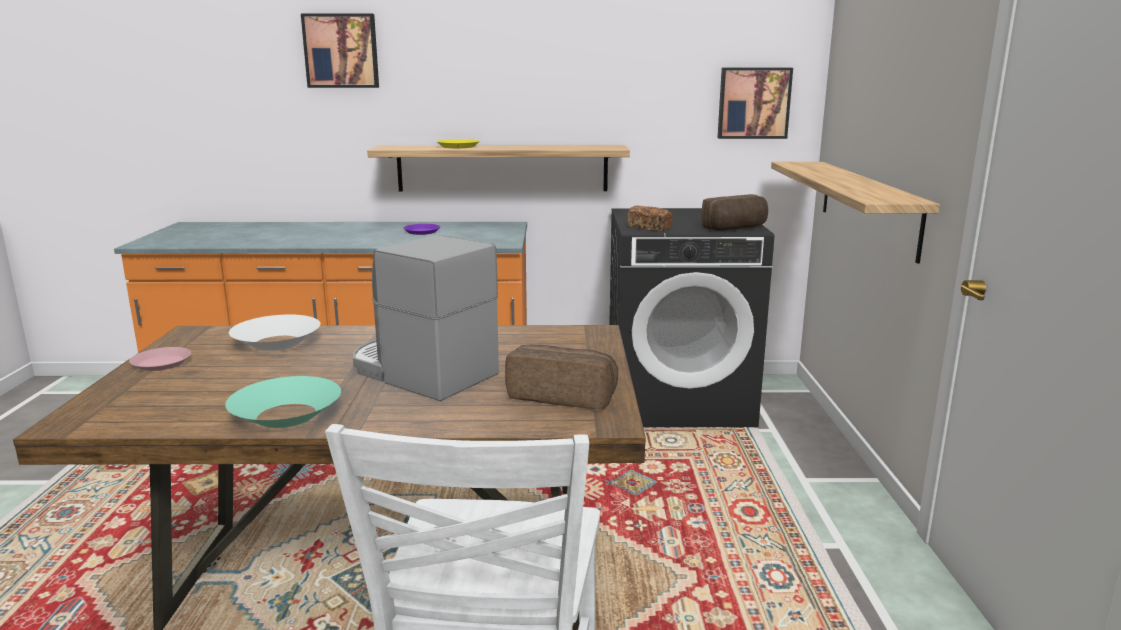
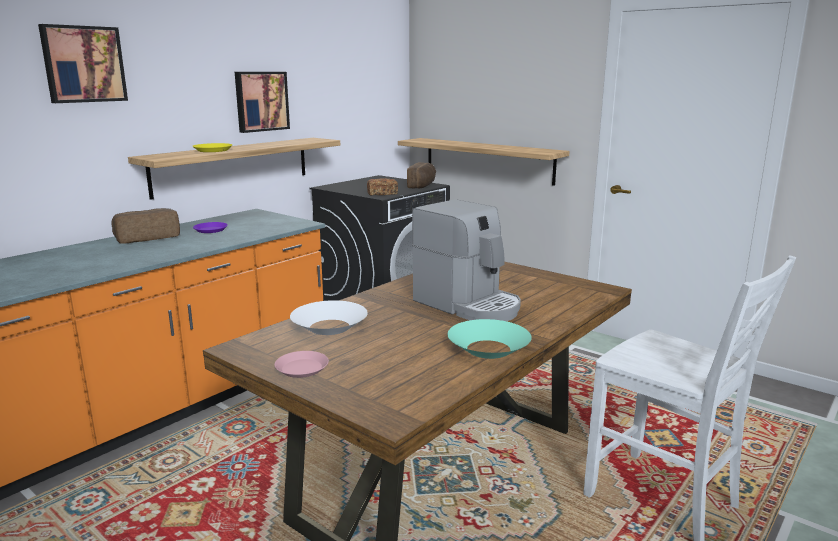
camera: 50 degrees left, 0 degrees up
(421, 372) = (468, 305): coffee machine -> coffee machine turned 120 degrees counterclockwise
(562, 396) = (557, 288): bread -> bread (147, 238)
(753, 103) = (378, 101): picture -> picture (261, 101)

